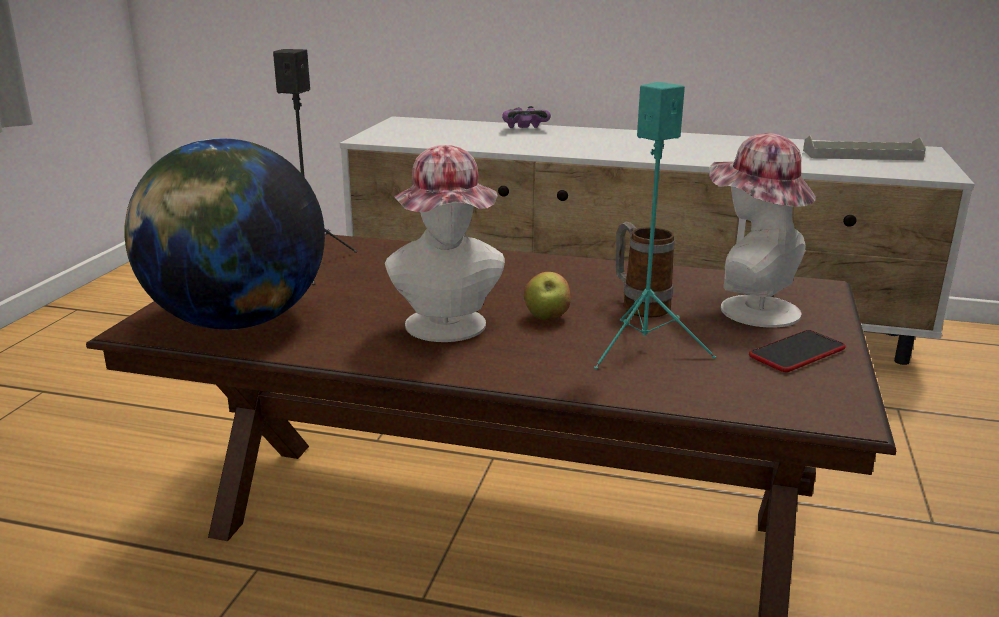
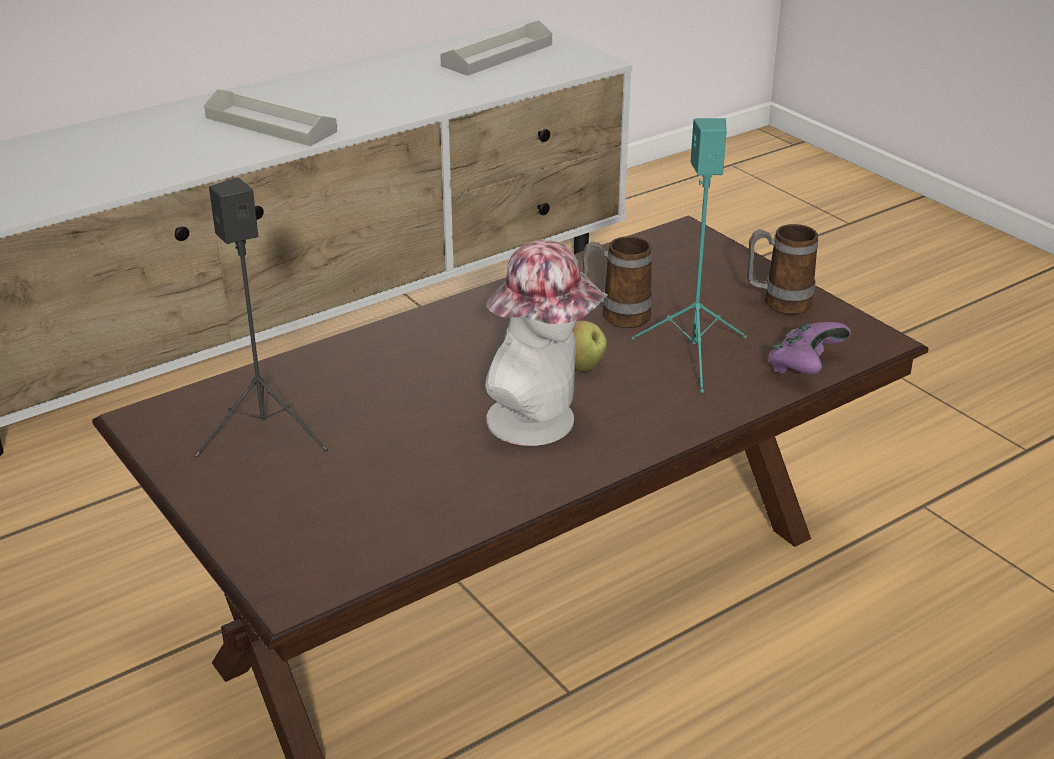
camera: 50 degrees left, 10 degrees up
(236, 321) = (361, 529): globe -> none
(525, 130) = (105, 135): purple game controller -> purple game controller (804, 367)
(621, 146) = (270, 125): none -> grey tray
(749, 308) = (684, 278): hat -> none
(797, 353) = (777, 303): phone -> mug

